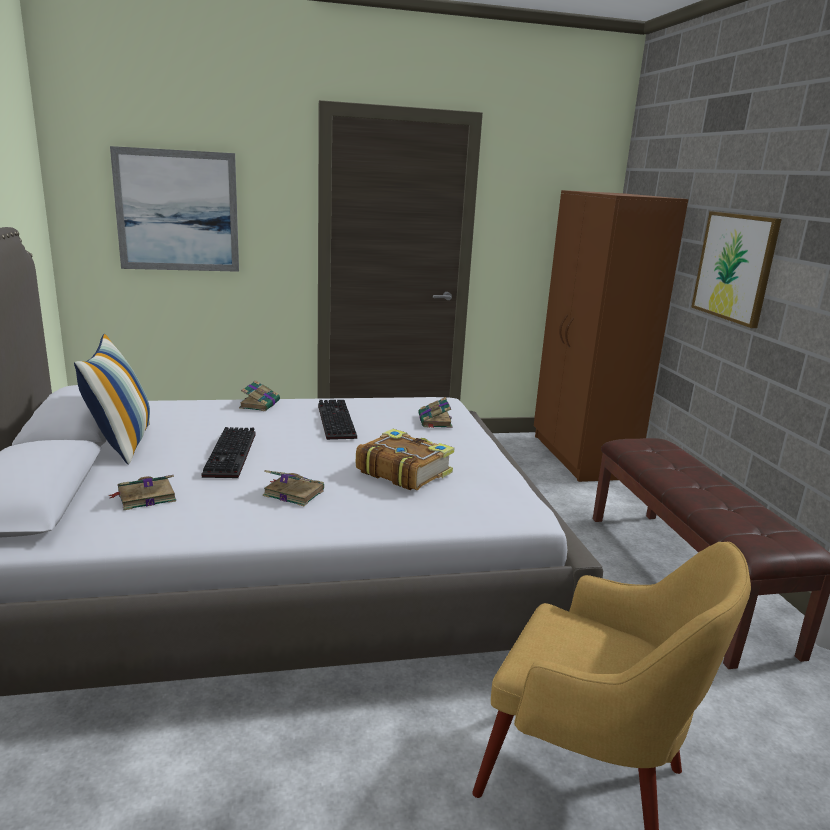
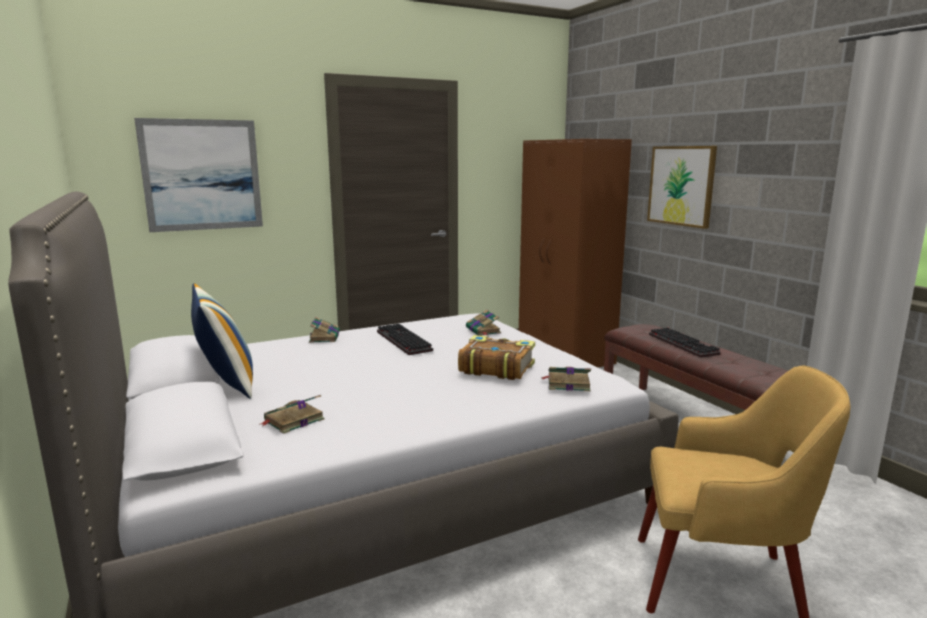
camera: 15 degrees left, 5 degrees down
(232, 455) = (340, 378): keyboard -> keyboard (685, 344)
(292, 493) = (420, 397): book -> book (567, 384)

